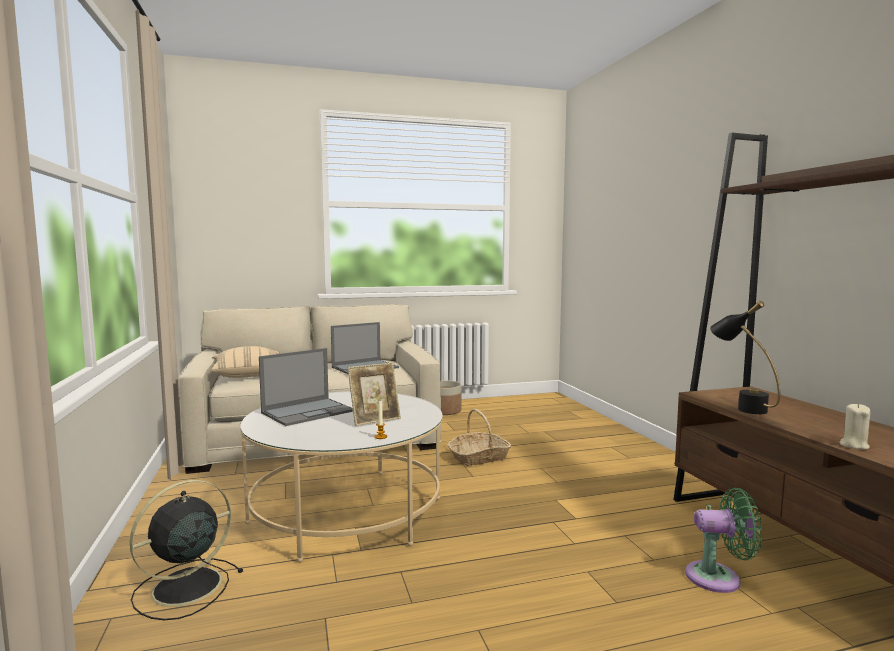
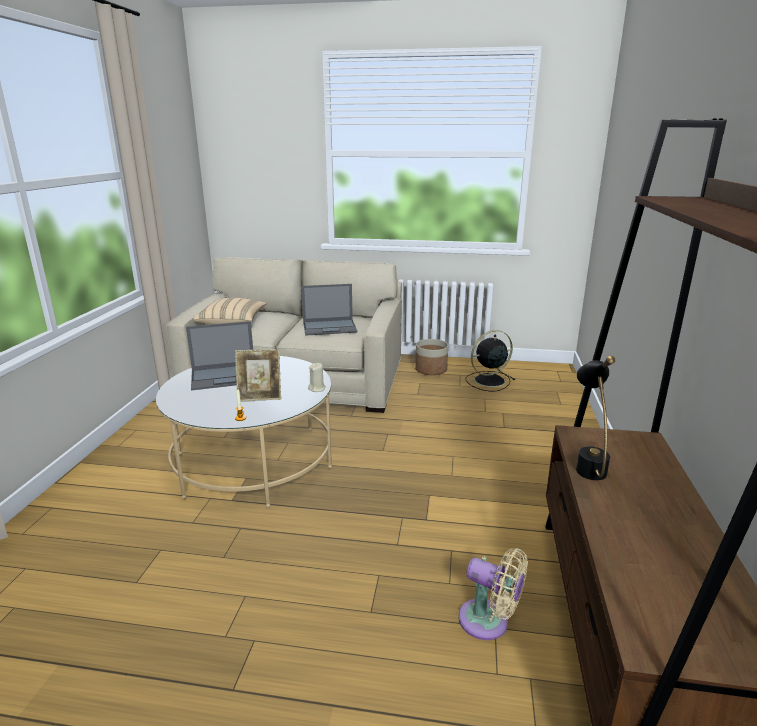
camera: 25 degrees right, 15 degrees up
(184, 588) = (103, 498): black fan -> black fan (488, 381)
(479, 457) = (408, 431): basket -> none
(718, 578) = (488, 622): green fan -> beige fan
(854, 445) = (617, 553): beige candle -> beige candle (317, 388)

